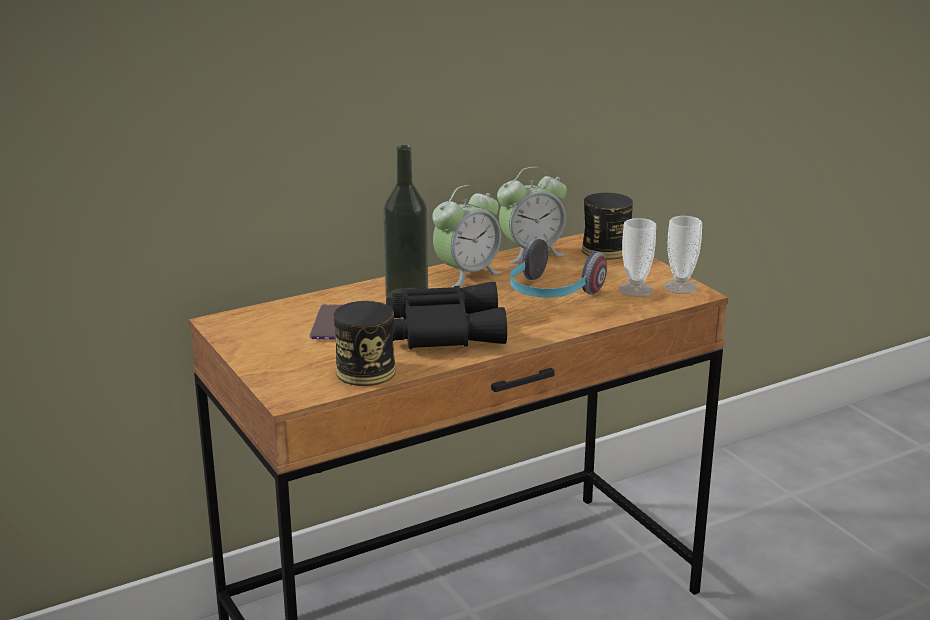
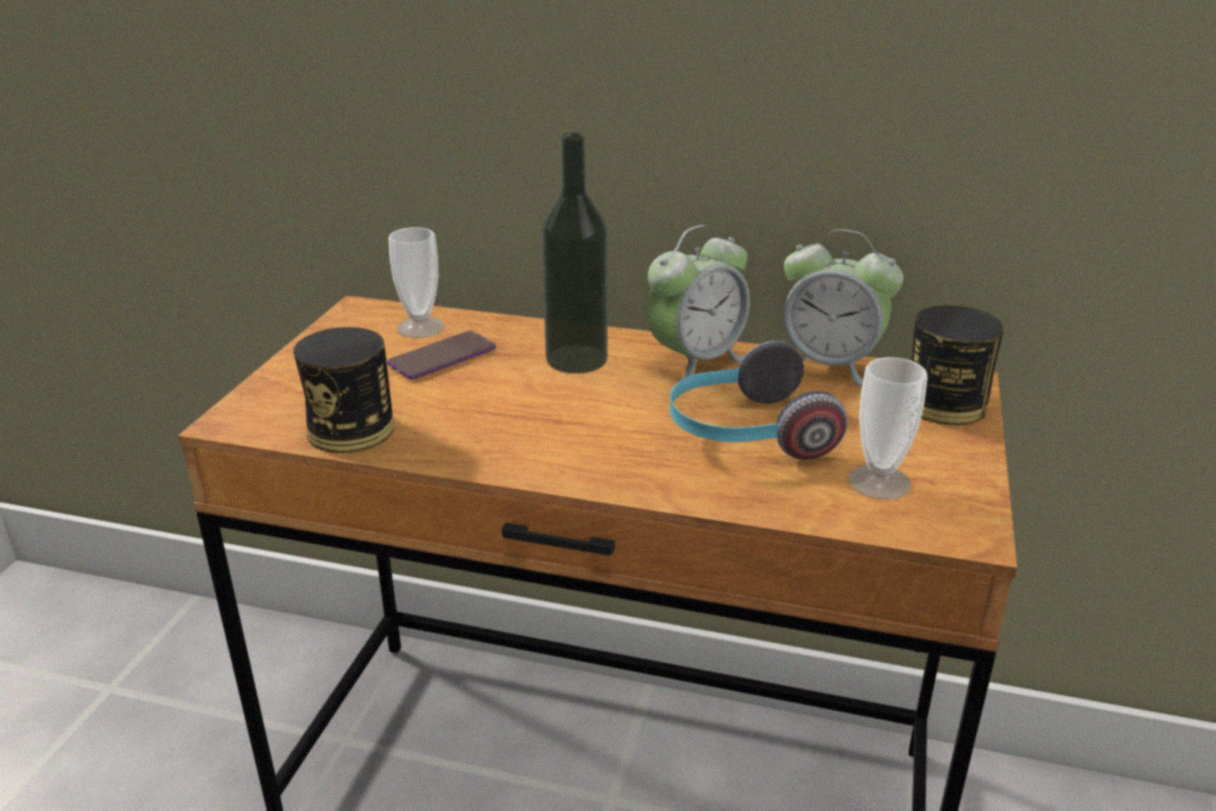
camera: 45 degrees right, 5 degrees up
(442, 329) = (529, 418): black binoculars -> none
(467, 274) = (696, 361): alarm clock -> alarm clock turned 45 degrees counterclockwise
(680, 287) = (960, 511): cup -> cup (420, 327)

